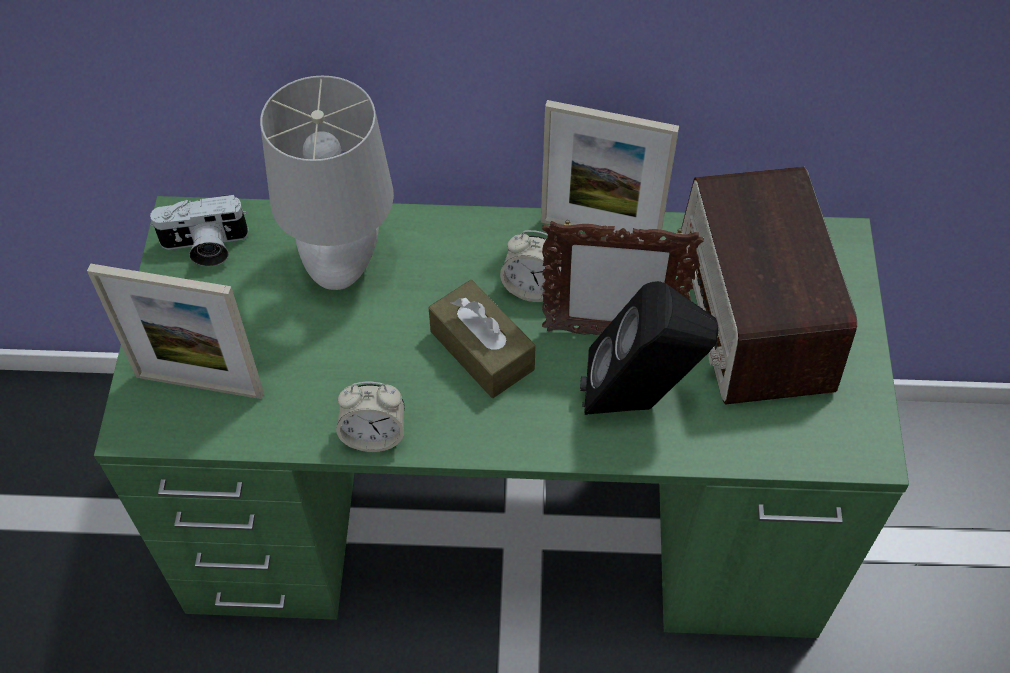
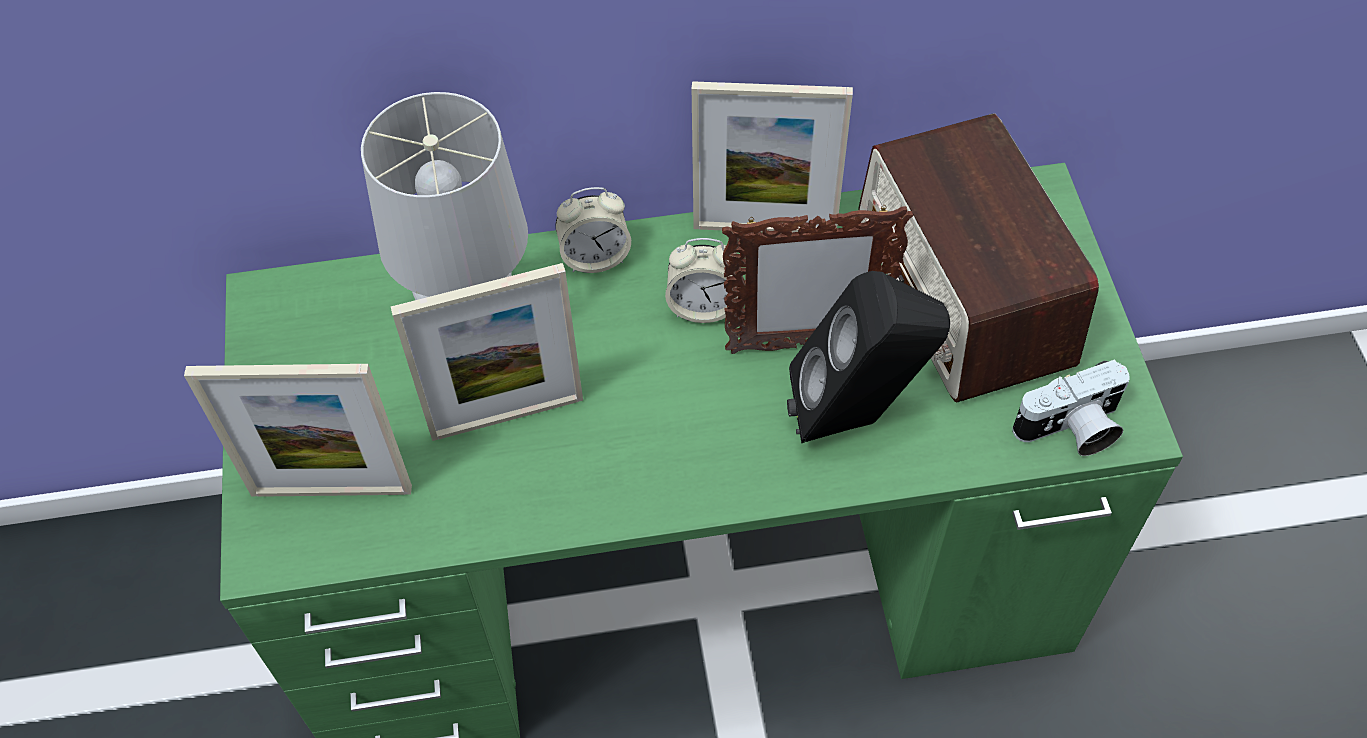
camera: 10 degrees left, 0 degrees up
(205, 247) = (299, 325): camera -> camera (1071, 430)
(352, 350) = (507, 416): none -> picture frame
(374, 435) = (556, 512): alarm clock -> alarm clock (595, 257)
(482, 350) = (661, 390): brown tissue box -> none

